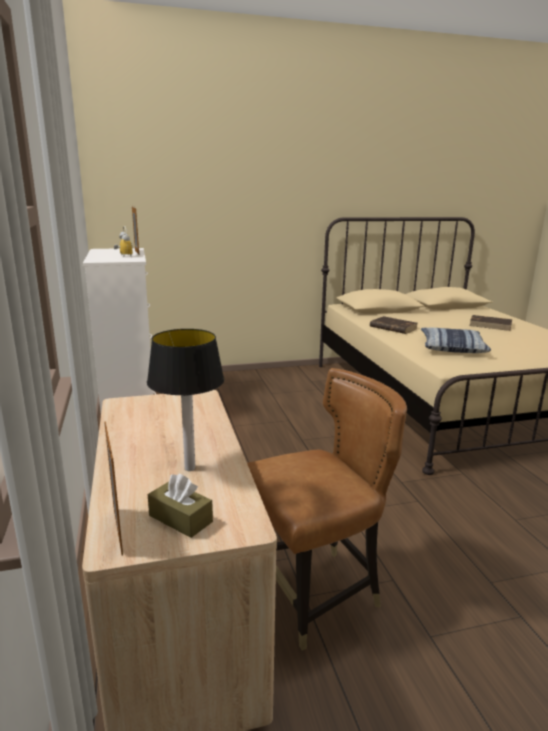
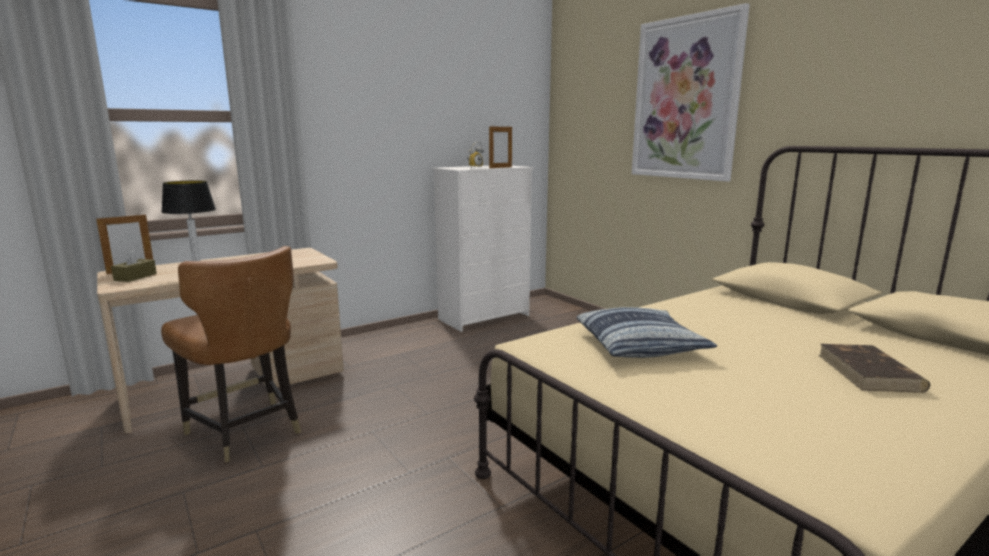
camera: 70 degrees right, 5 degrees down
(256, 181) = (685, 99): none -> picture
(392, 327) = (689, 310): brown book -> none

